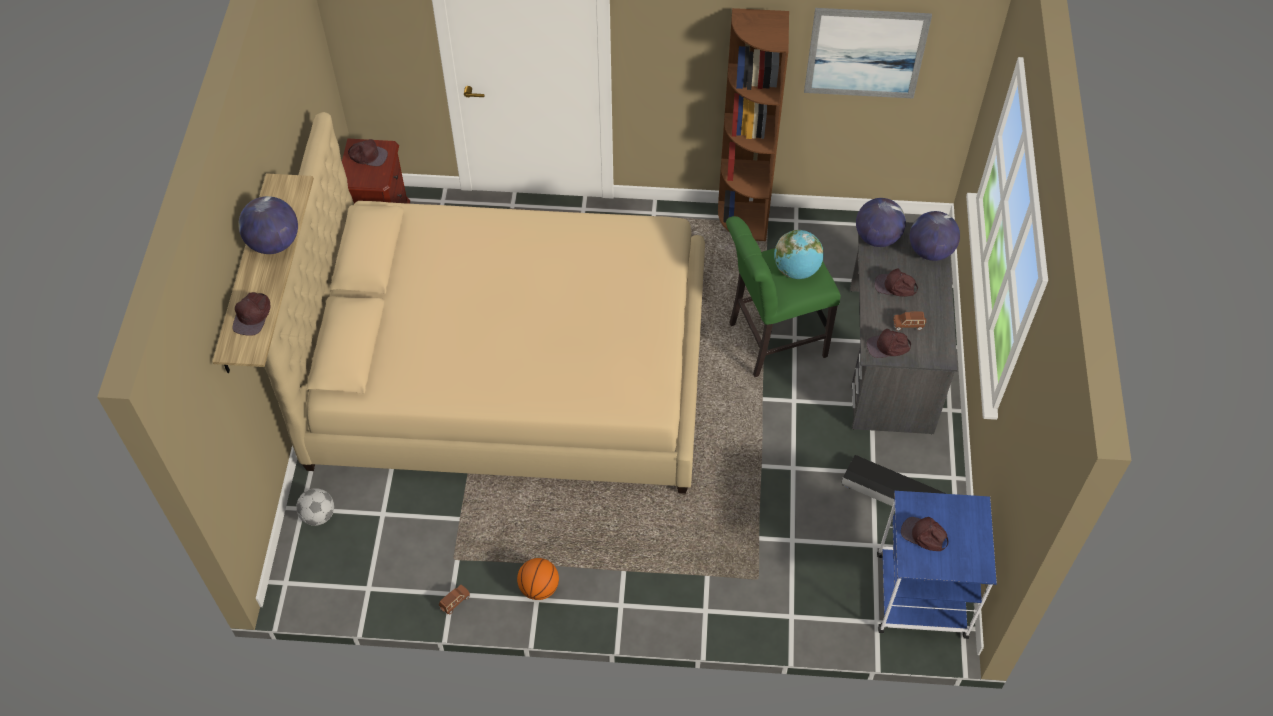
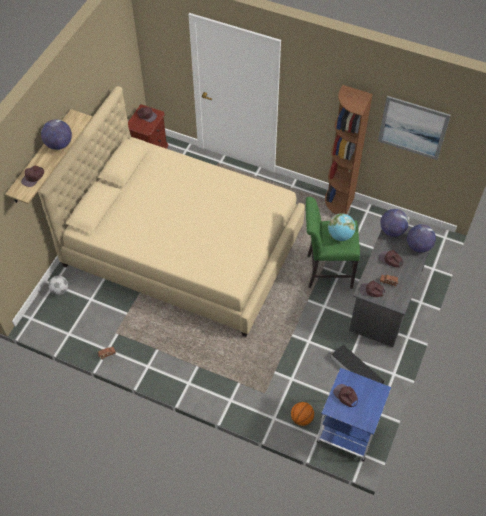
camera: 20 degrees right, 0 degrees up
(539, 587) = (151, 361): basketball -> basketball (301, 418)

